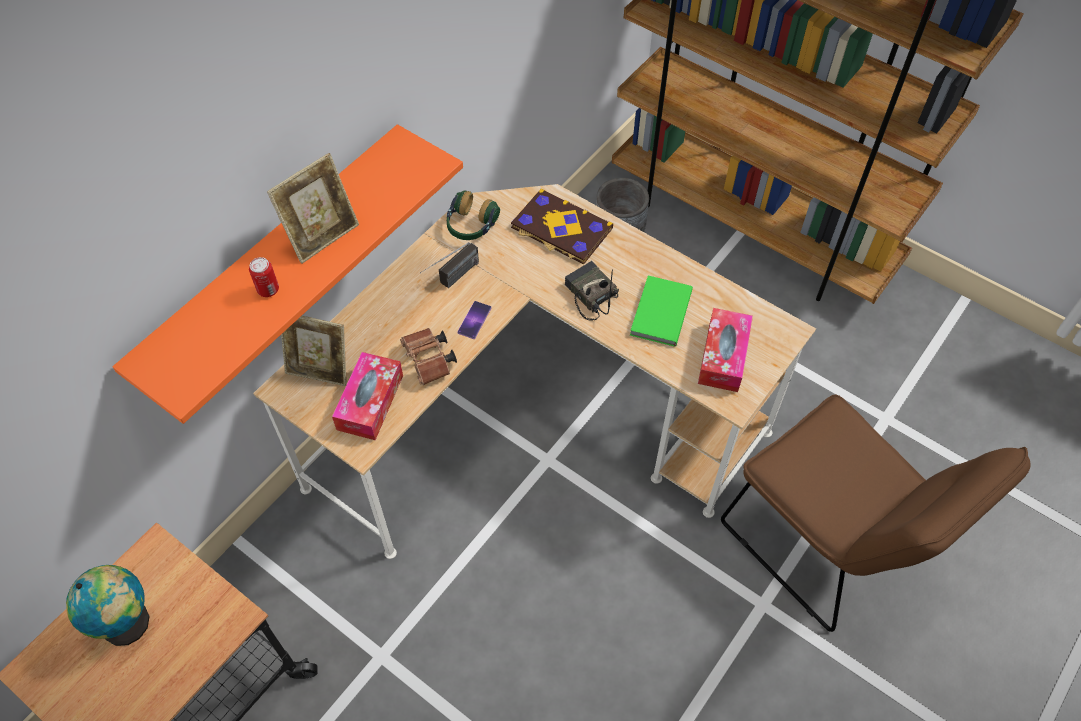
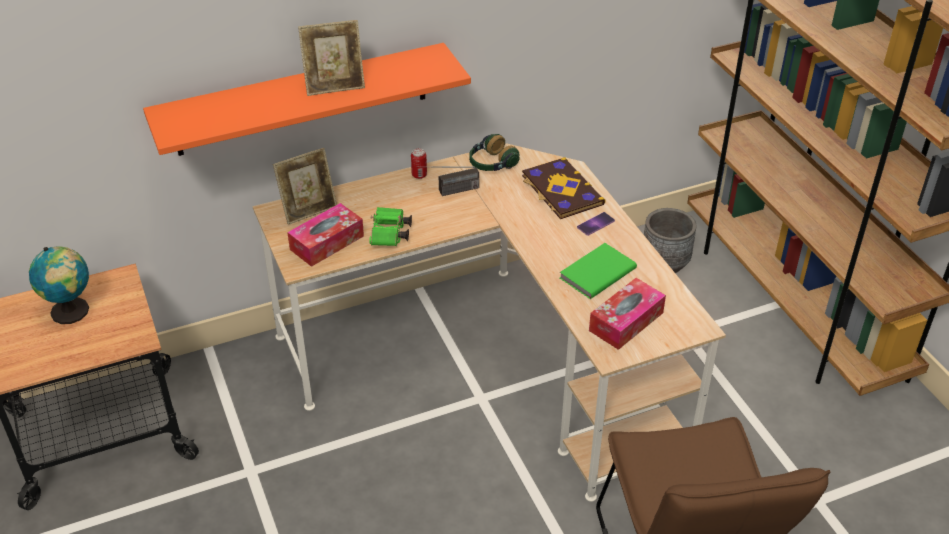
camera: 30 degrees right, 15 degrees down
(268, 290) = (273, 102): can -> can (419, 175)
(320, 370) = (308, 210): picture frame -> picture frame turned 75 degrees counterclockwise
(429, 362) = (390, 235): brown binoculars -> green binoculars
(474, 320) = (445, 222): phone -> phone (595, 224)
(589, 295) = (548, 240): radio -> none

